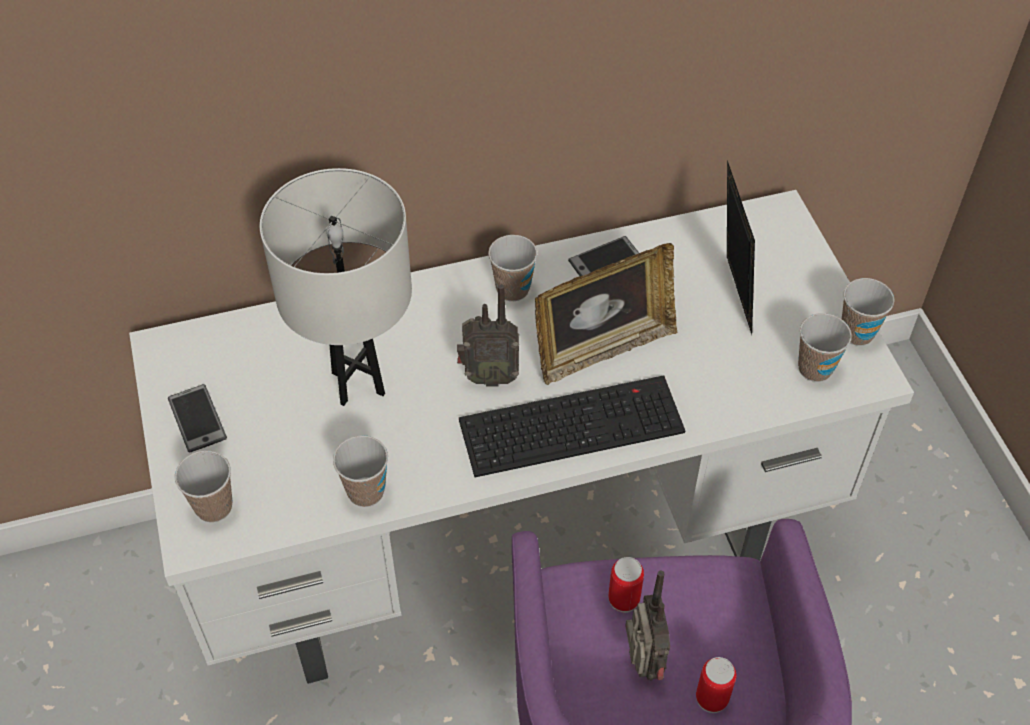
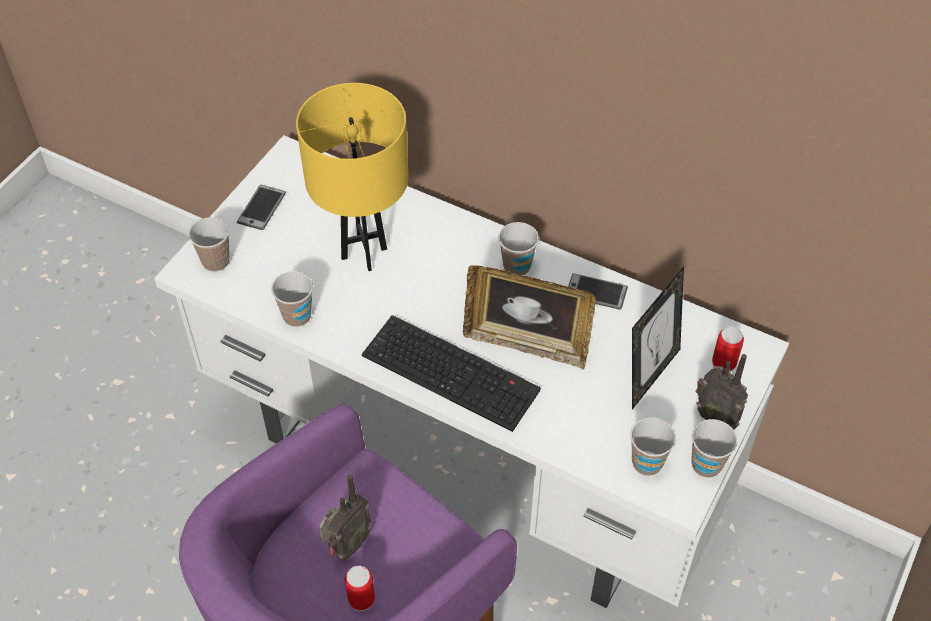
camera: 45 degrees right, 0 degrees up
(358, 384) = (364, 254): white table lamp -> yellow table lamp
(488, 376) = (439, 306): radio -> radio (716, 418)
(623, 599) = (381, 502): can -> can (723, 363)

